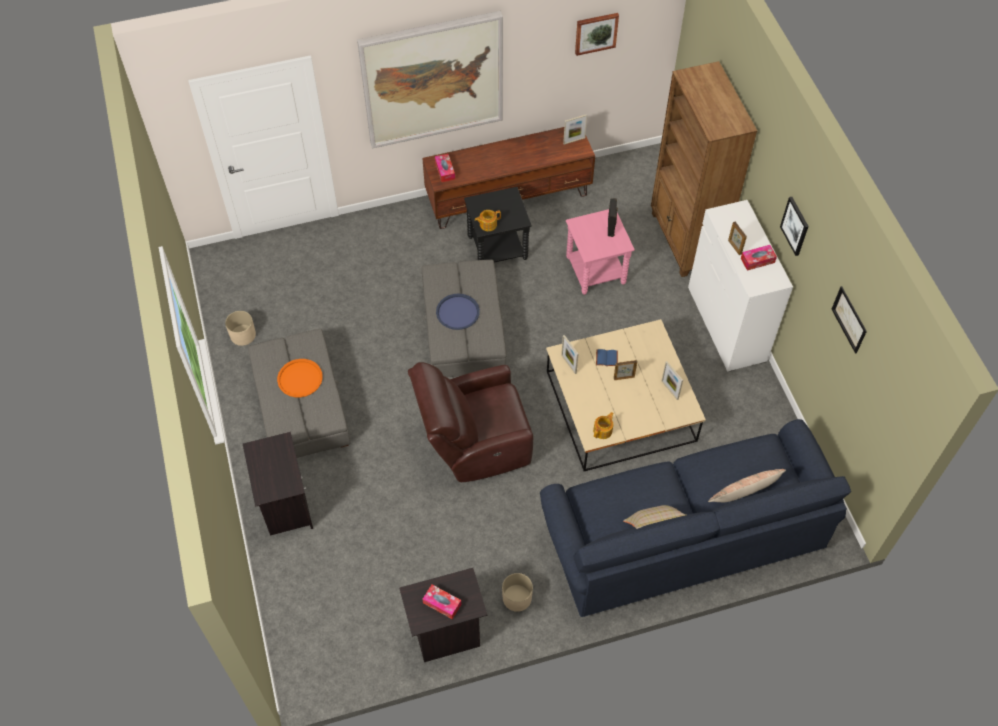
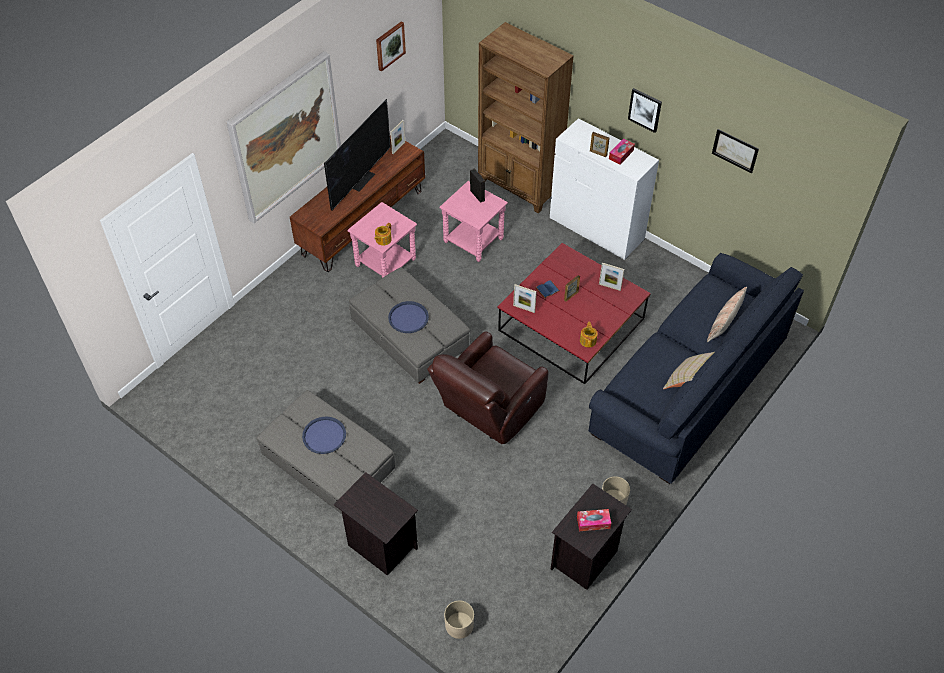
camera: 35 degrees left, 5 degrees down
(243, 335) = (230, 438): beige planter -> beige planter (459, 625)
(300, 378) = (324, 435): orange tray -> blue tray
(445, 171) = (316, 217): tissue box -> none
(497, 247) = (385, 262): black side table -> pink side table
(514, 154) = (361, 179): none -> television
(620, 405) = (571, 324): beige coffee table -> red coffee table

